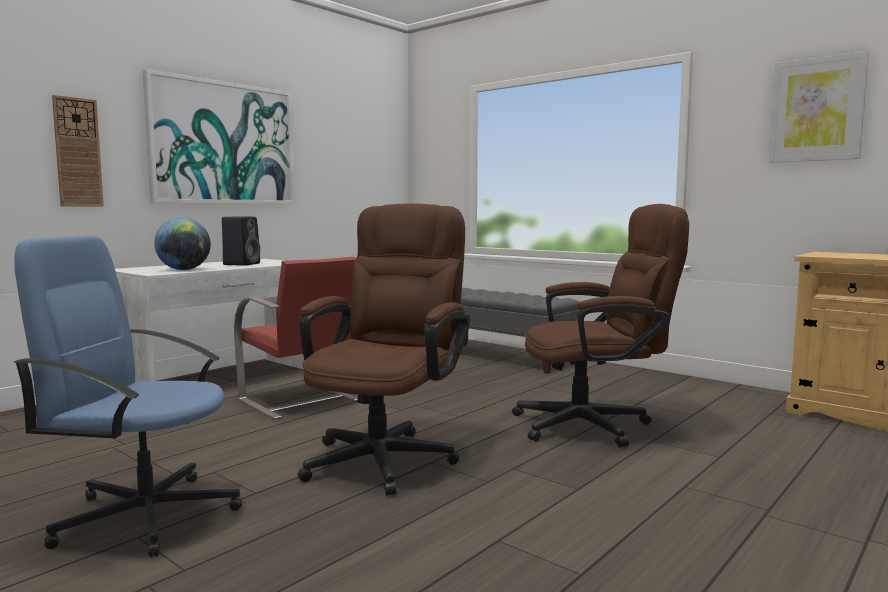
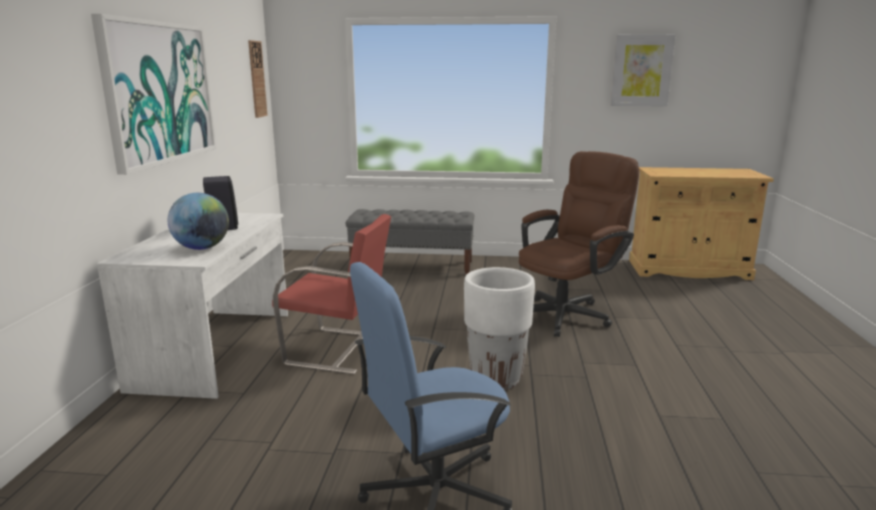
camera: 35 degrees left, 10 degrees up
(78, 152) = (53, 128): wall clock -> wall clock (257, 79)
(386, 456) = (496, 379): brown office chair -> white planter

